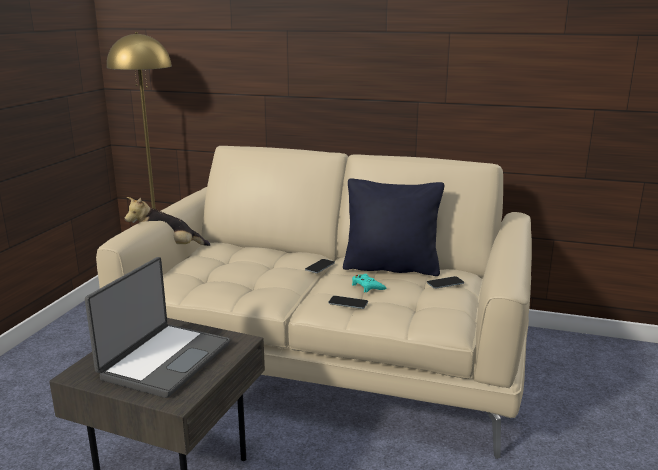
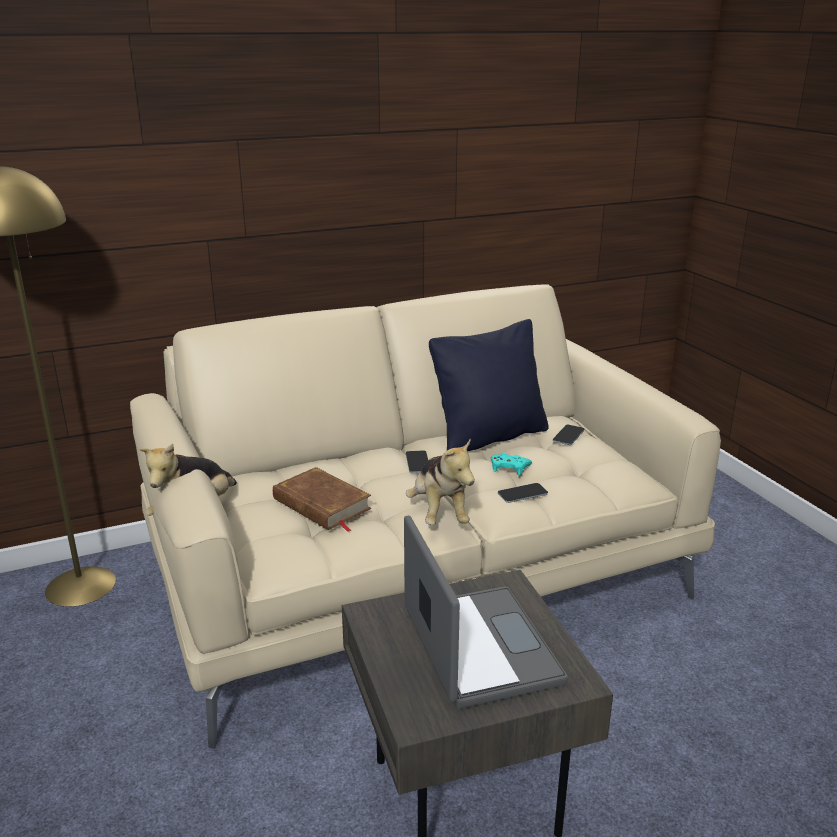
camera: 40 degrees left, 5 degrees up
(227, 267) = (321, 504): none -> brown book
(280, 294) = (439, 513): none -> plush toy

